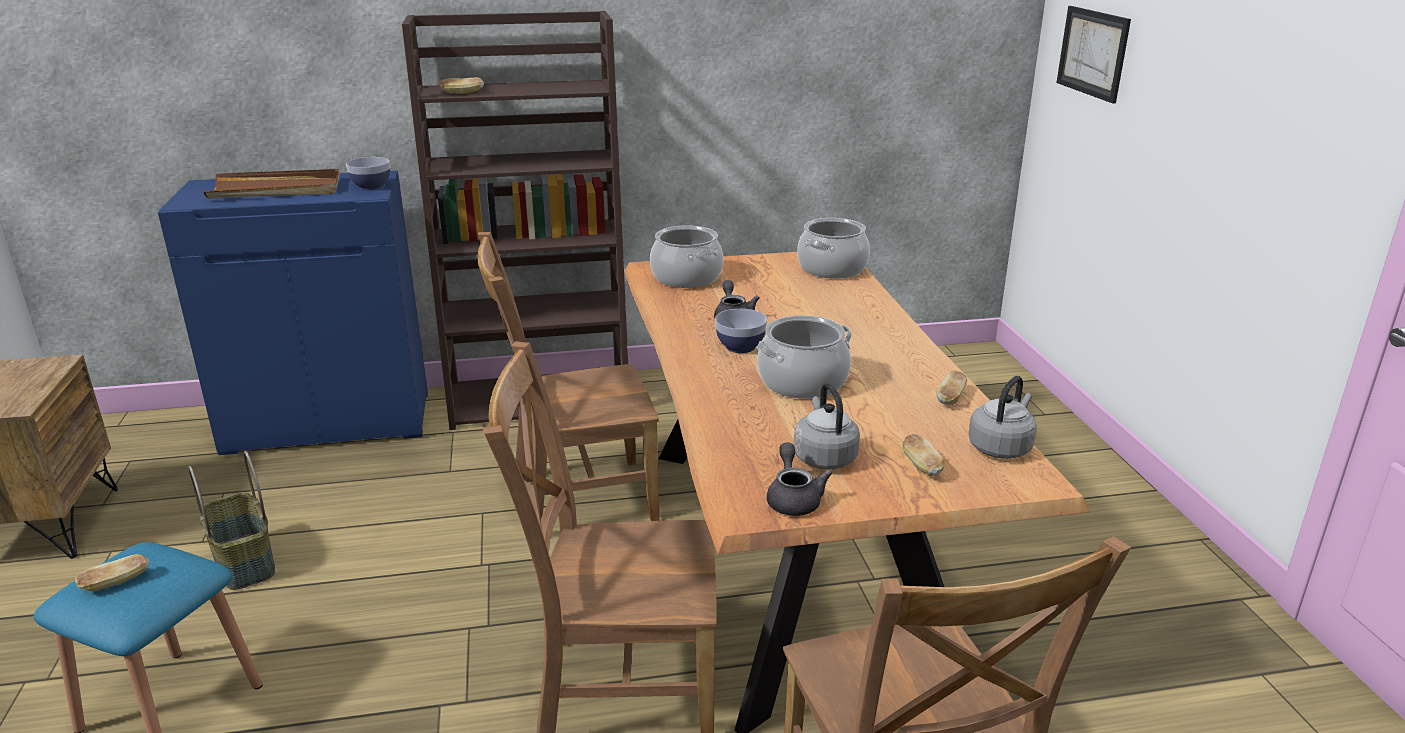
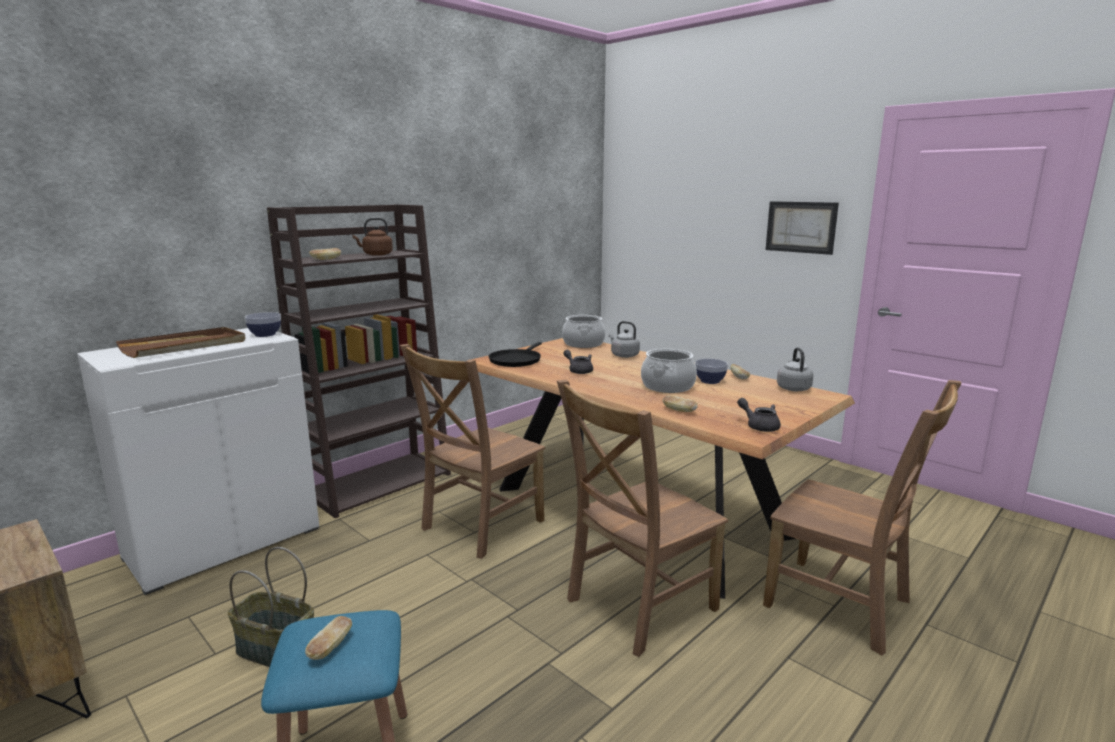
camera: 35 degrees left, 10 degrees down
(330, 421) = (224, 542): blue cabinet -> white cabinet
(544, 89) = (376, 255): none -> brown kettle
(686, 278) = (516, 360): cooking pot -> black frying pan
(740, 347) = (608, 380): bowl -> bowl (710, 381)
(824, 457) = (737, 409): grey kettle -> grey kettle (623, 355)
(921, 467) = (780, 402): bread -> bread (679, 411)
(1093, 53) = (648, 221): picture -> picture (801, 227)

